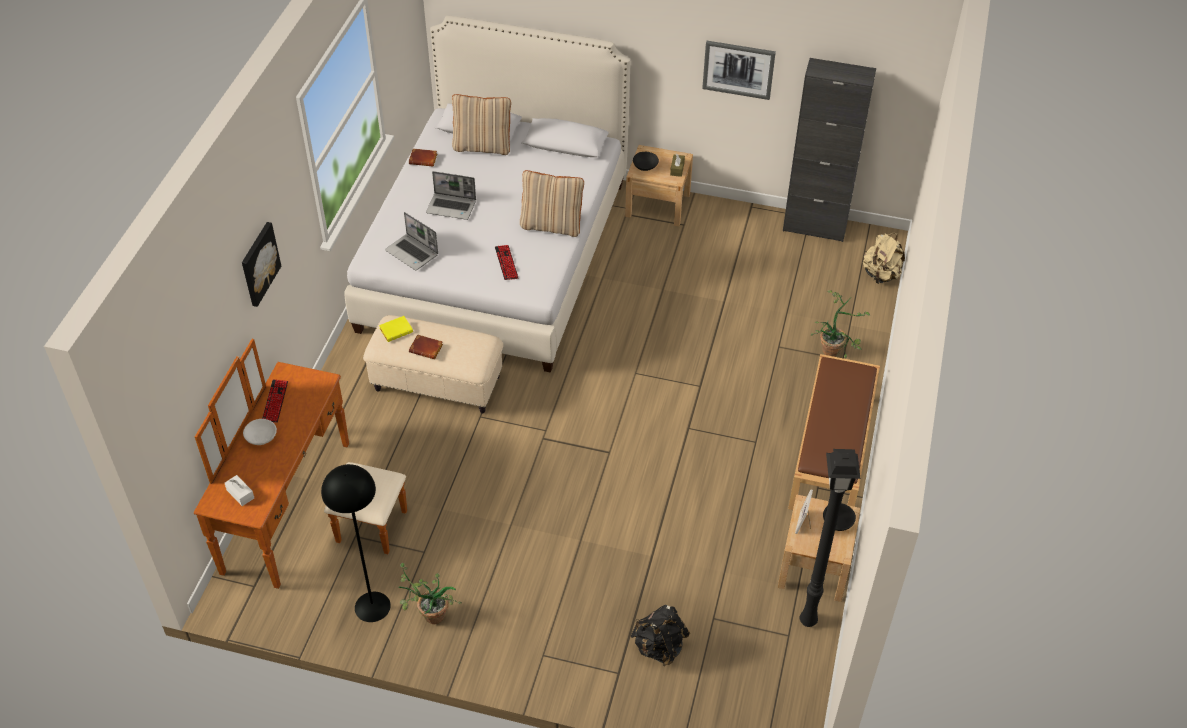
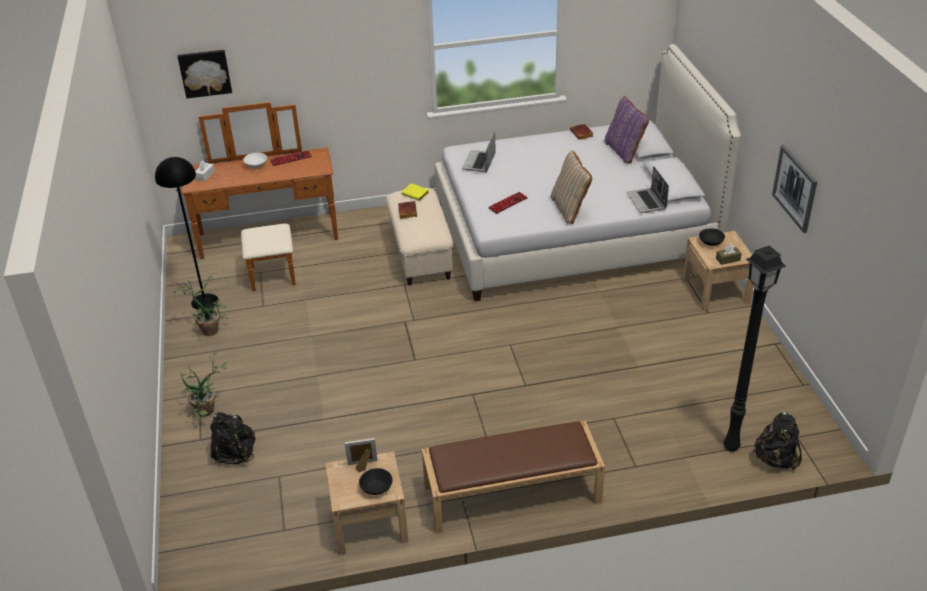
camera: 65 degrees right, 10 degrees down
(258, 263) = (327, 61): picture -> picture (205, 73)
(452, 207) = (543, 161): laptop -> laptop (647, 201)
(482, 146) = (624, 151): beige pillow -> purple pillow
(807, 622) = (305, 537): black floor lamp -> black floor lamp (729, 446)
(814, 227) = (792, 392): black cabinet -> none
(835, 349) = (643, 457): potted plant -> potted plant (208, 412)
(881, 275) = (775, 459): beige backpack -> black backpack

